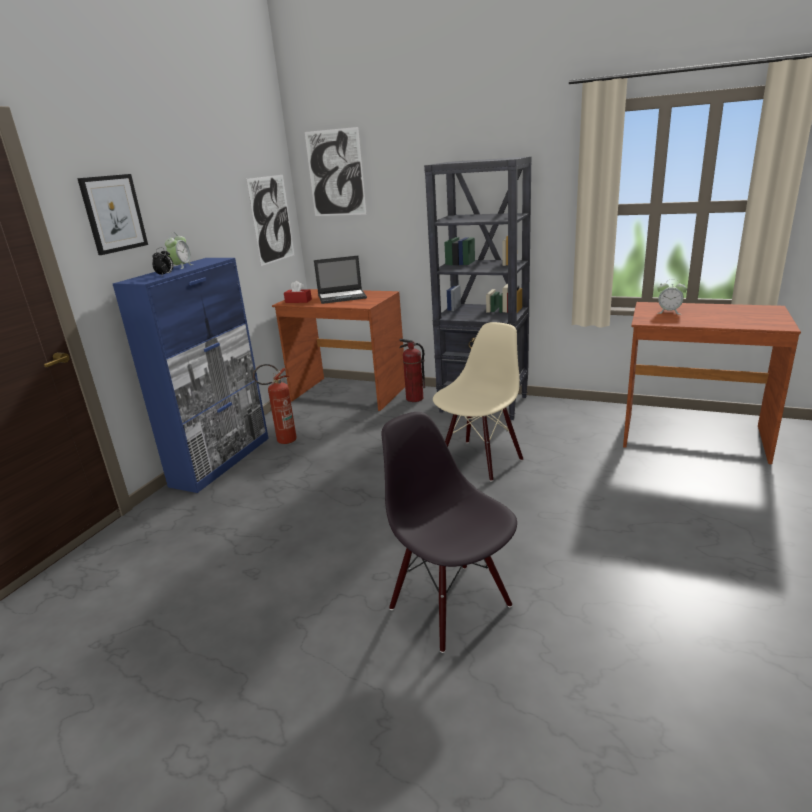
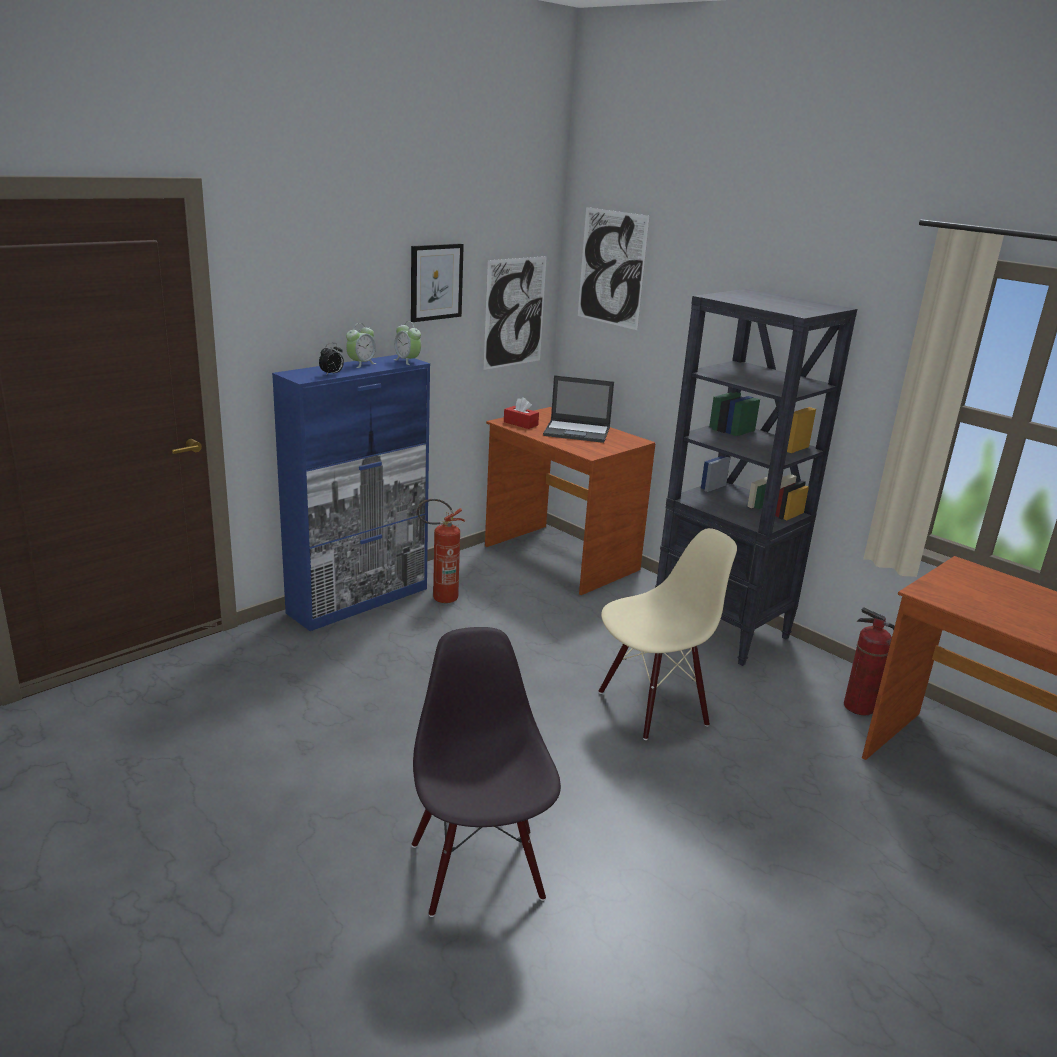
camera: 20 degrees right, 0 degrees up
(113, 213) = (294, 294): picture -> picture (436, 282)
(414, 399) = (636, 592): fire extinguisher -> fire extinguisher (858, 707)
(669, 312) = (978, 588): alarm clock -> alarm clock (407, 361)

